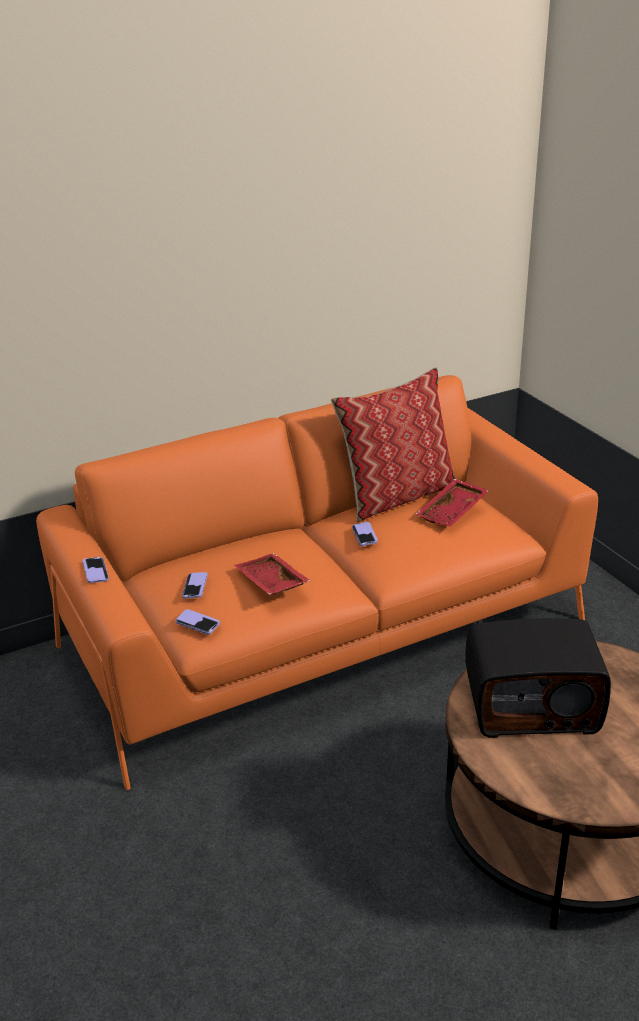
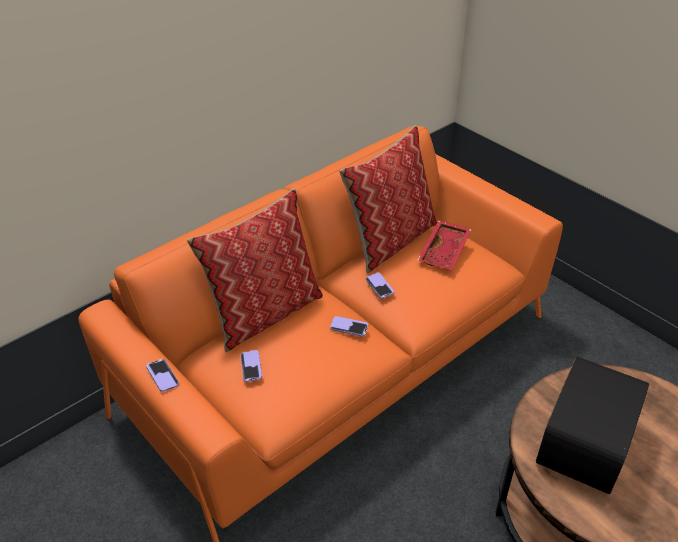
camera: 15 degrees left, 10 degrees up
(197, 623) = (267, 407): phone -> phone (349, 327)
(230, 544) = (264, 313): none -> pillow
(270, 583) = (318, 353): red tray -> none
(532, 705) = (582, 442): radio -> radio turned 45 degrees counterclockwise

